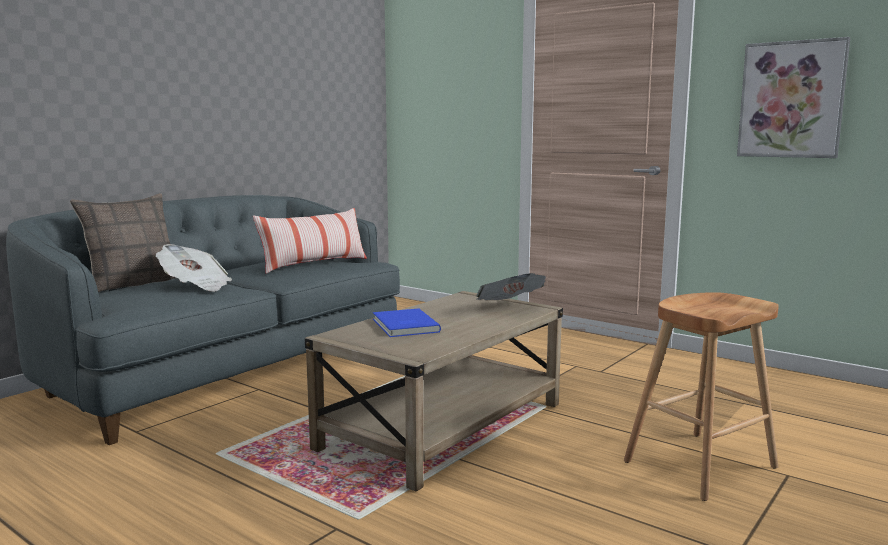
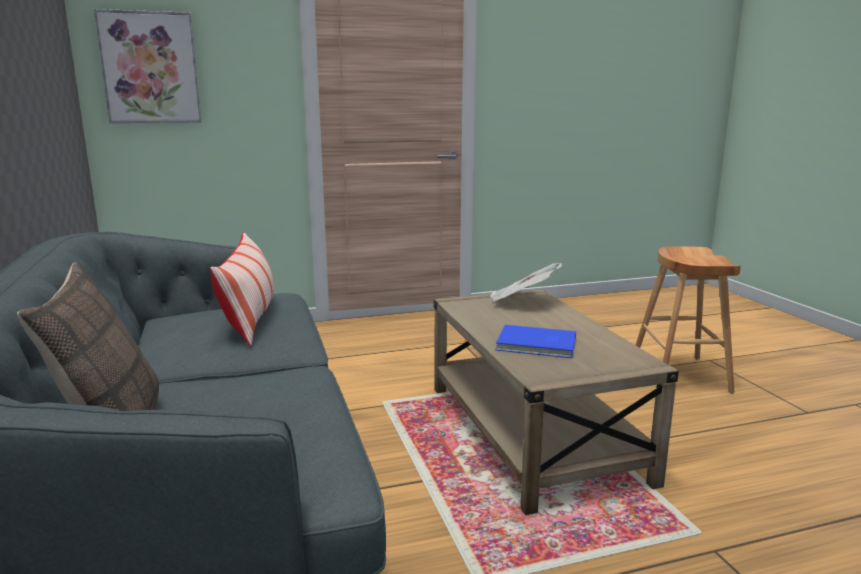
camera: 55 degrees left, 5 degrees up
(196, 286) = (249, 394): newspaper -> none
(791, 100) = (550, 94): picture -> picture (150, 68)

